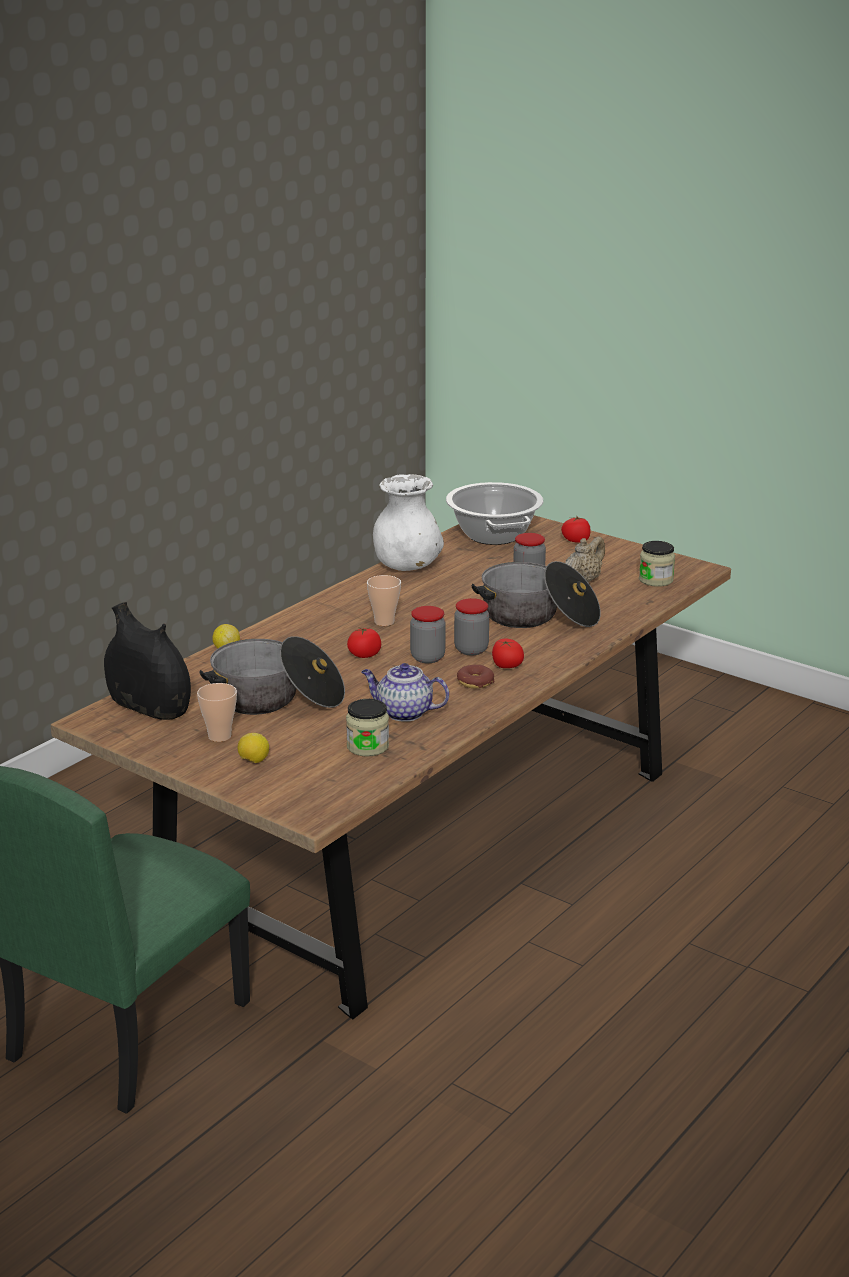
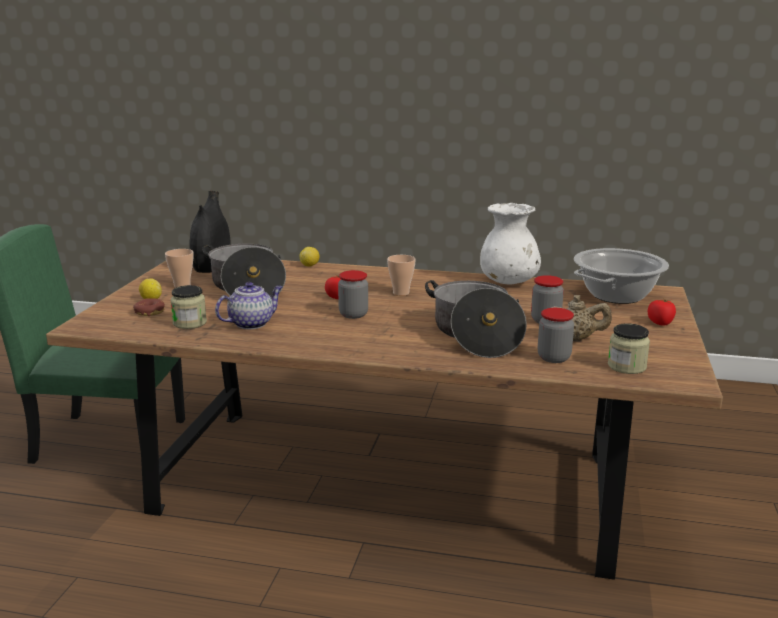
camera: 65 degrees right, 5 degrees down
(403, 713) = (252, 323): teapot -> teapot turned 60 degrees clockwise
(471, 649) = (382, 324): jar -> jar (553, 358)
(475, 682) = (324, 335): donut -> donut (150, 312)
(506, 666) = (364, 340): tomato -> none

